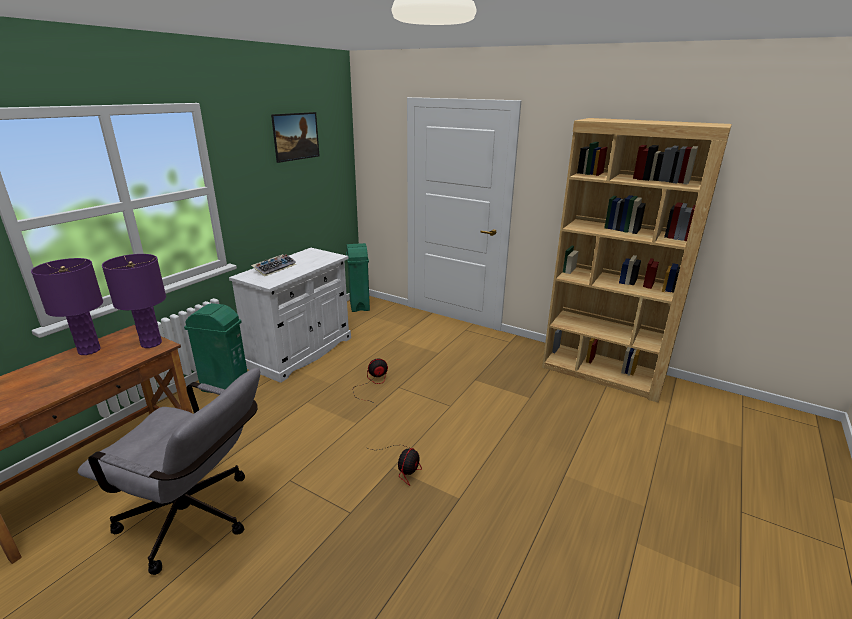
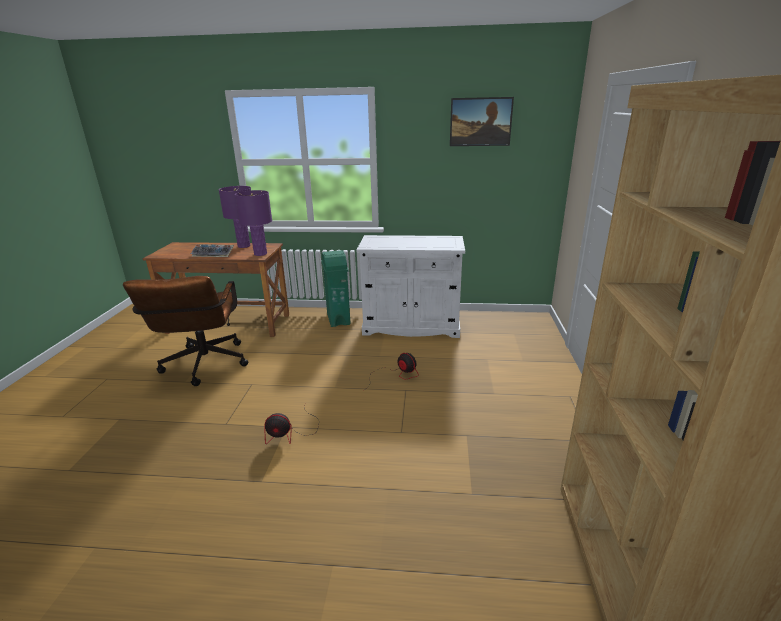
camera: 65 degrees right, 0 degrees up
(197, 520) = (204, 367): grey office chair -> brown office chair
(274, 268) = (397, 239): keyboard -> keyboard (214, 254)
(359, 306) = (523, 320): green trash can -> none

